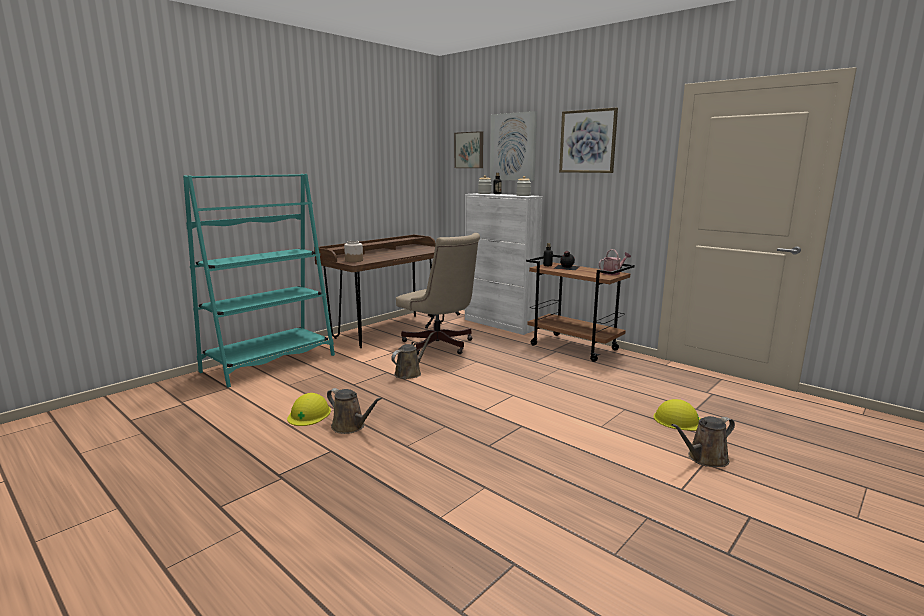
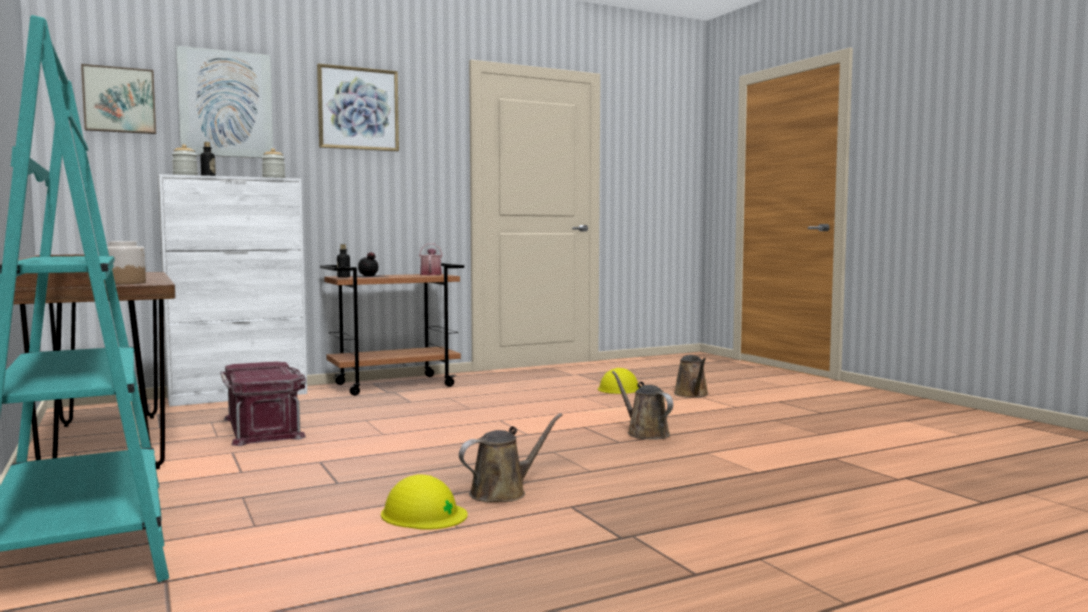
camera: 70 degrees left, 10 degrees down
(410, 373) = (347, 451): brown watering can -> brown watering can (645, 433)
(440, 346) = (264, 428): beige office chair -> red storage box

